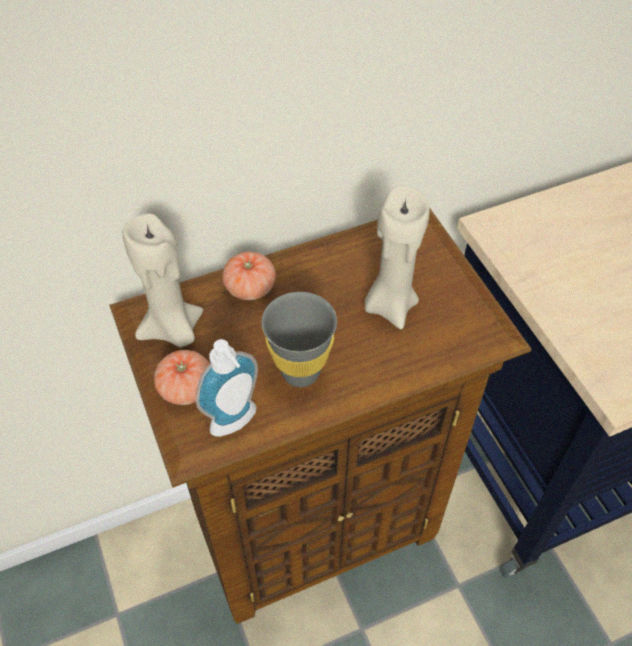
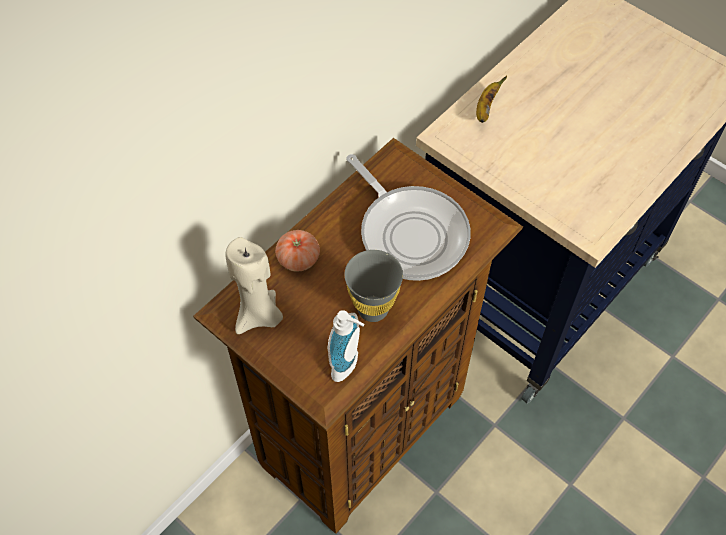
camera: 25 degrees left, 5 degrees up
(186, 388) = (296, 356): tomato -> none
(390, 305) = (410, 232): beige candle -> frying pan
(555, 214) = (486, 108): none -> banana

